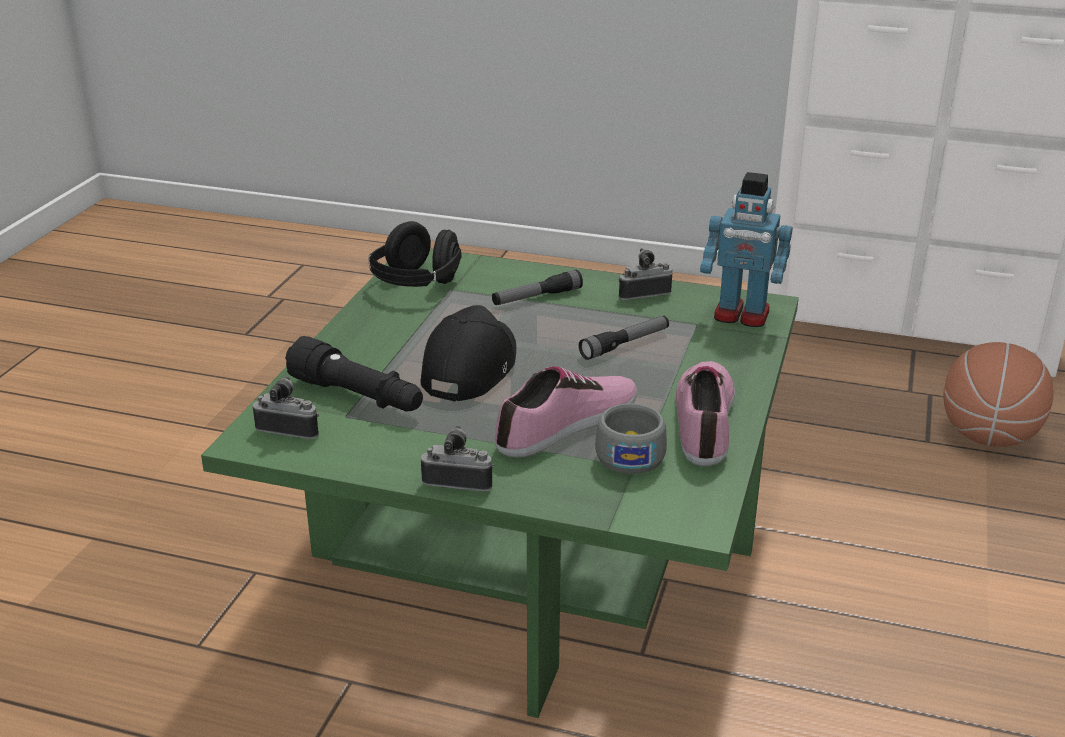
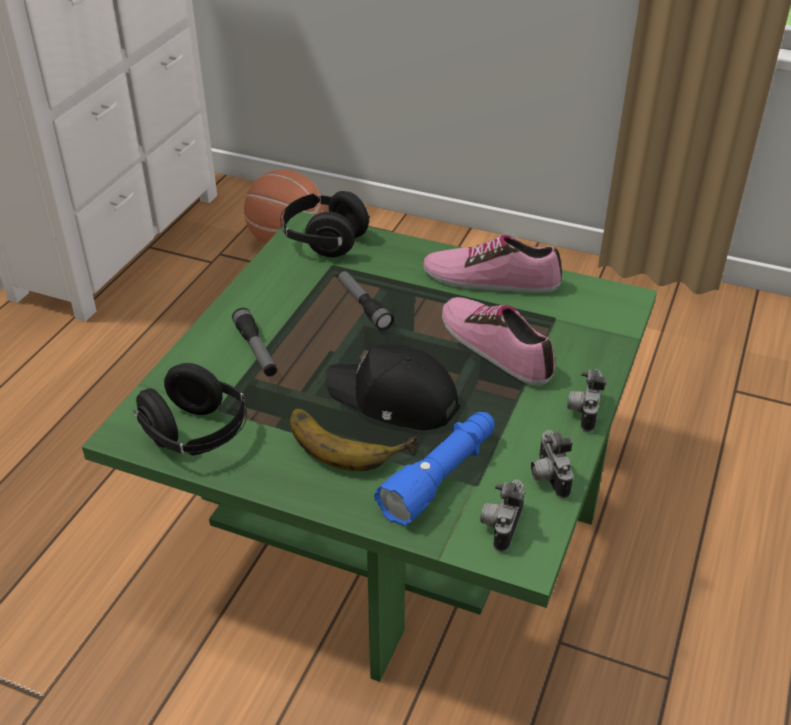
camera: 85 degrees left, 10 degrees up
(358, 396) = (441, 477): black flashlight -> blue flashlight
(412, 349) = (349, 438): none -> banana
(630, 453) = (537, 319): grey cup -> none
(642, 293) = (267, 286): camera -> camera (547, 477)
(741, 315) = (324, 241): toy robot -> black headphones

